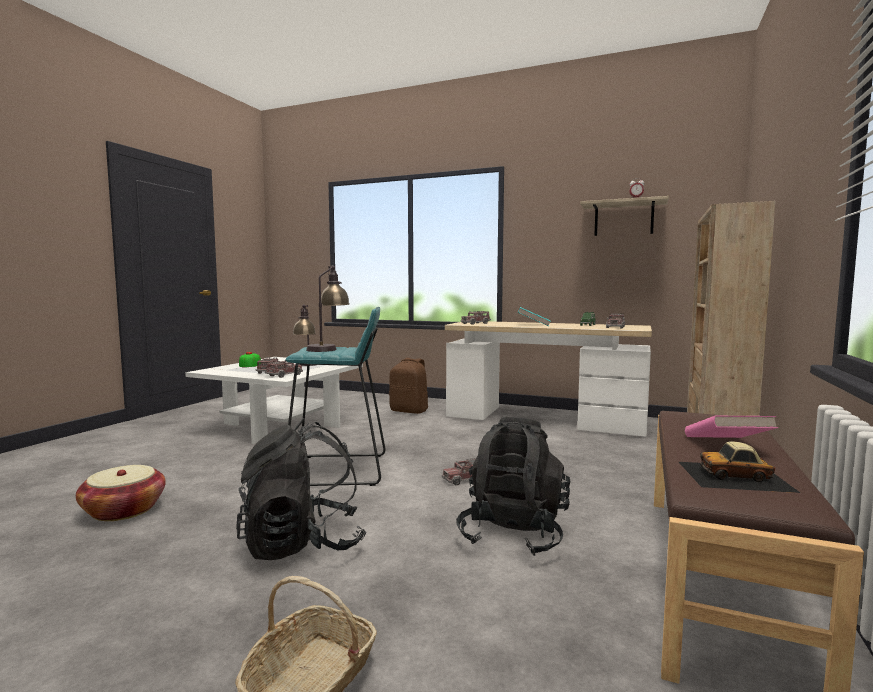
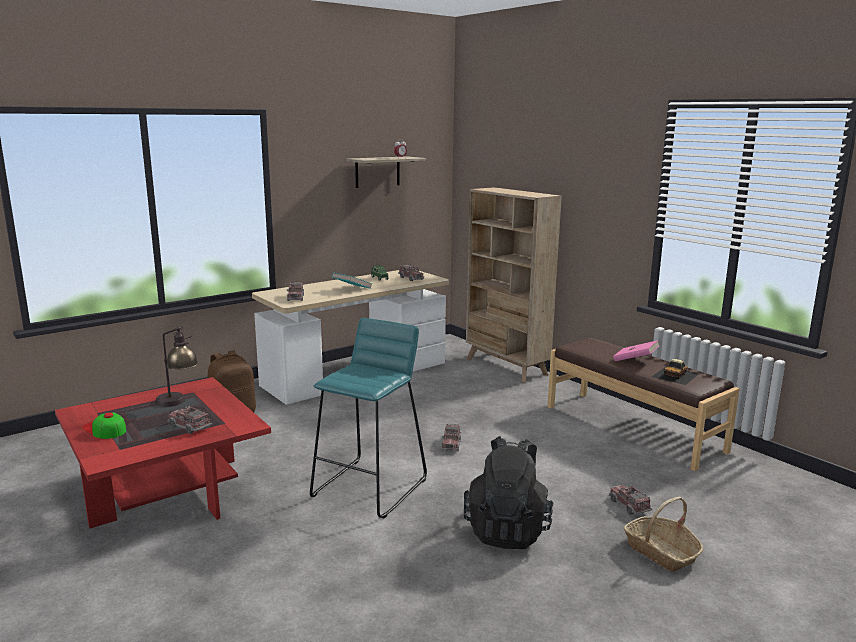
camera: 60 degrees left, 10 degrees up
(124, 510) = (351, 614): basket -> none
(281, 425) = (168, 491): white coffee table -> red coffee table
(284, 375) = (229, 422): toy truck -> toy truck (629, 505)
(328, 348) = (357, 374): table lamp -> none
(513, 533) = (550, 457): black backpack -> none

